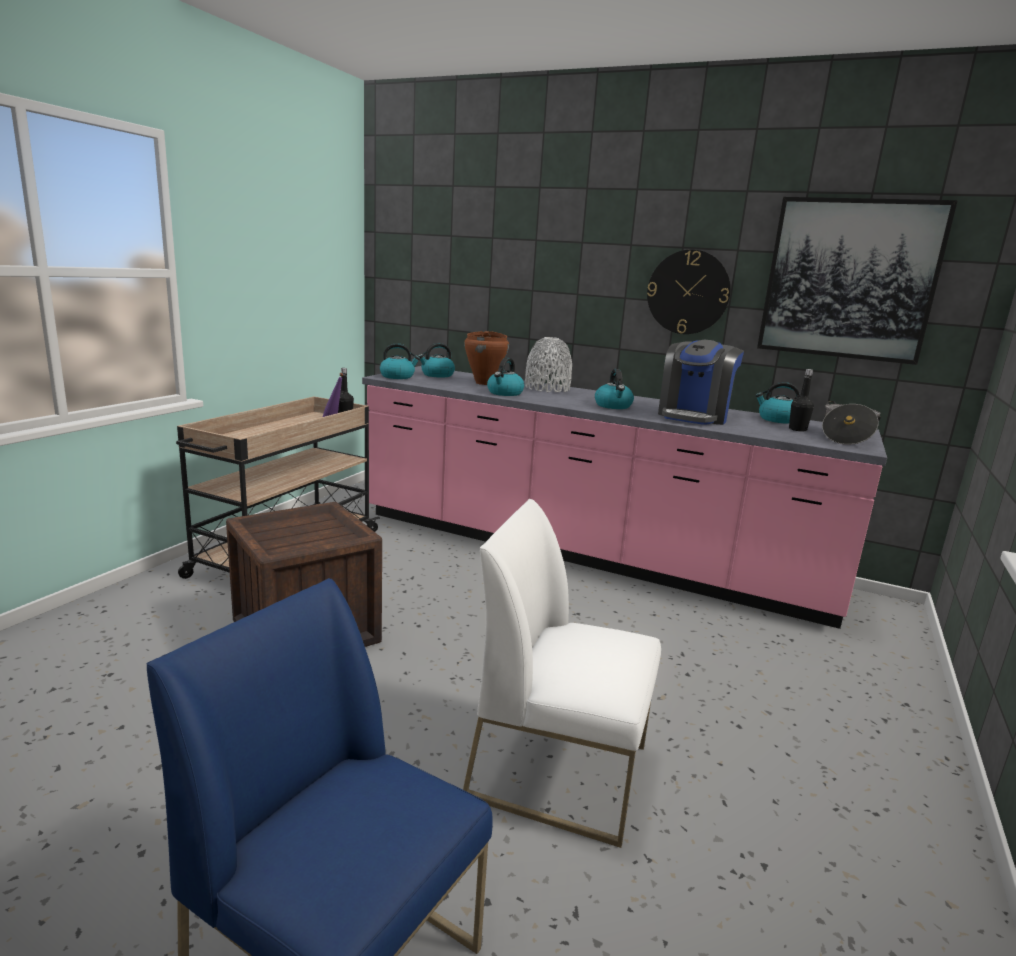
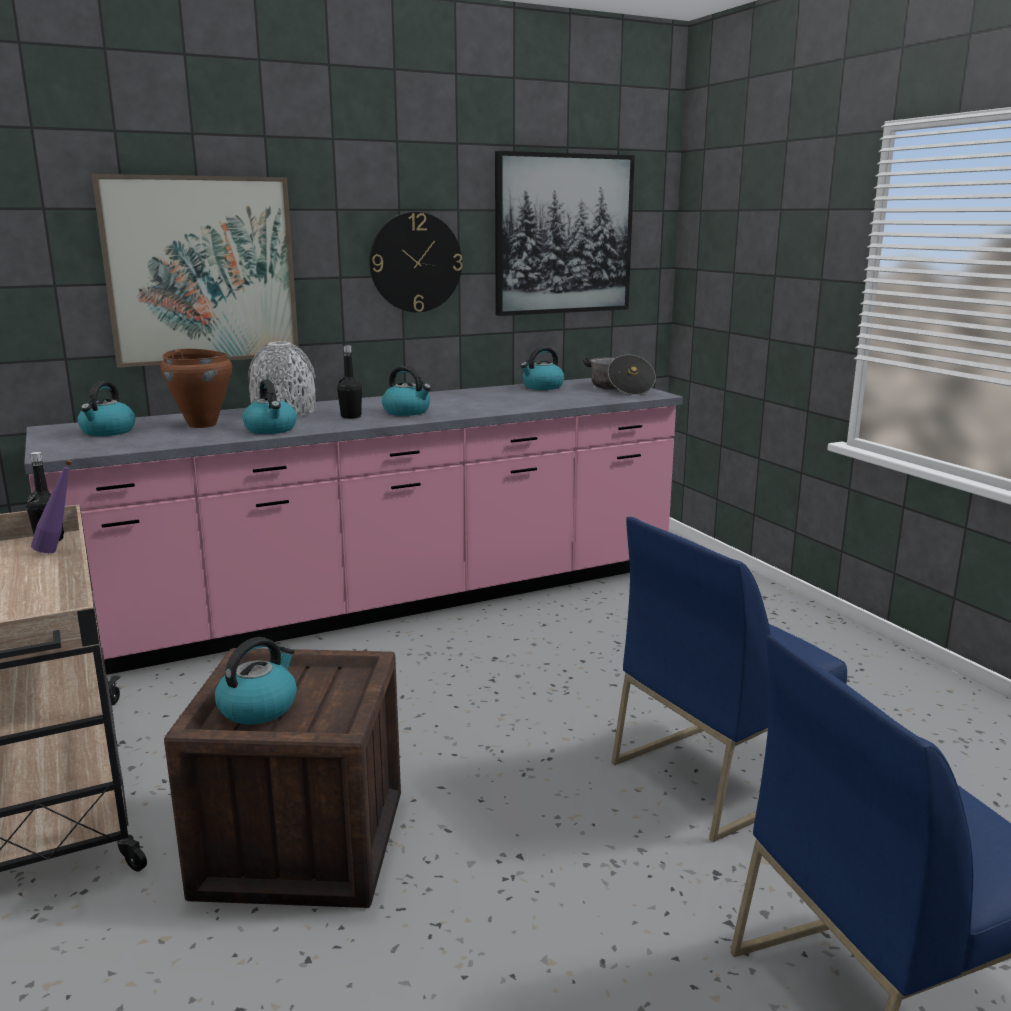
camera: 50 degrees left, 0 degrees up
(398, 376) = (70, 448): kettle -> kettle (258, 707)
(529, 282) = (201, 270): none -> picture
(560, 769) = (718, 773): white chair -> blue chair
(694, 416) = (491, 402): coffee machine -> none
(797, 429) = (580, 391): black bottle -> black bottle (351, 416)

